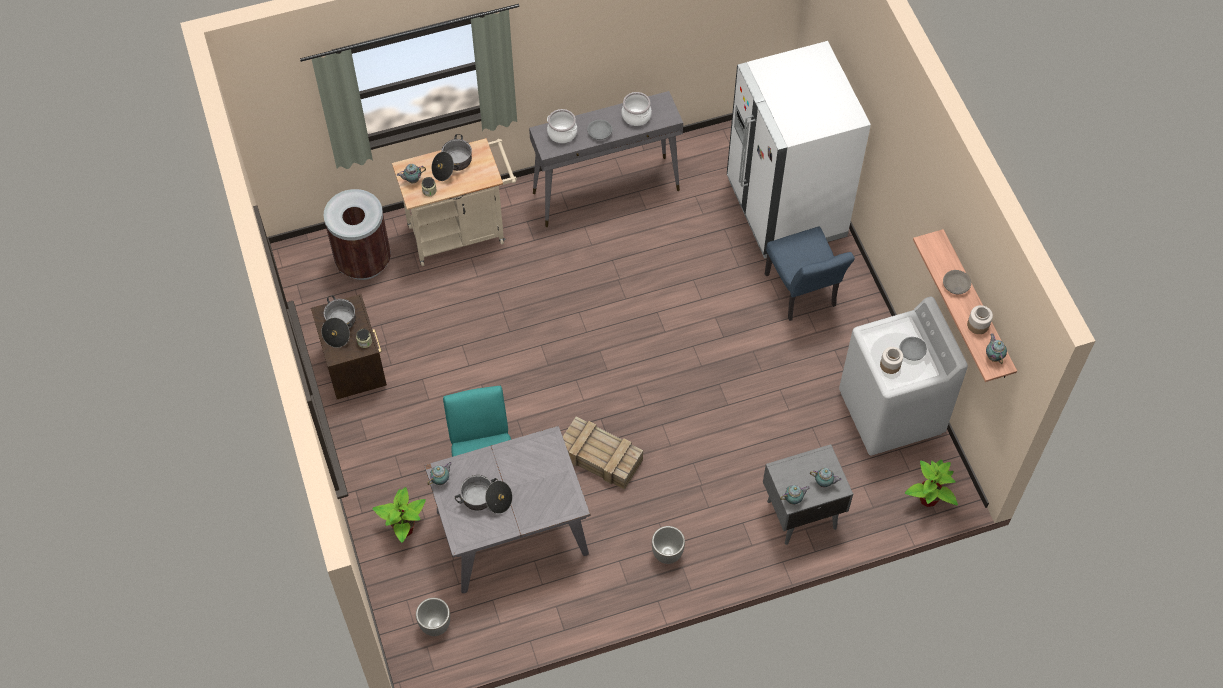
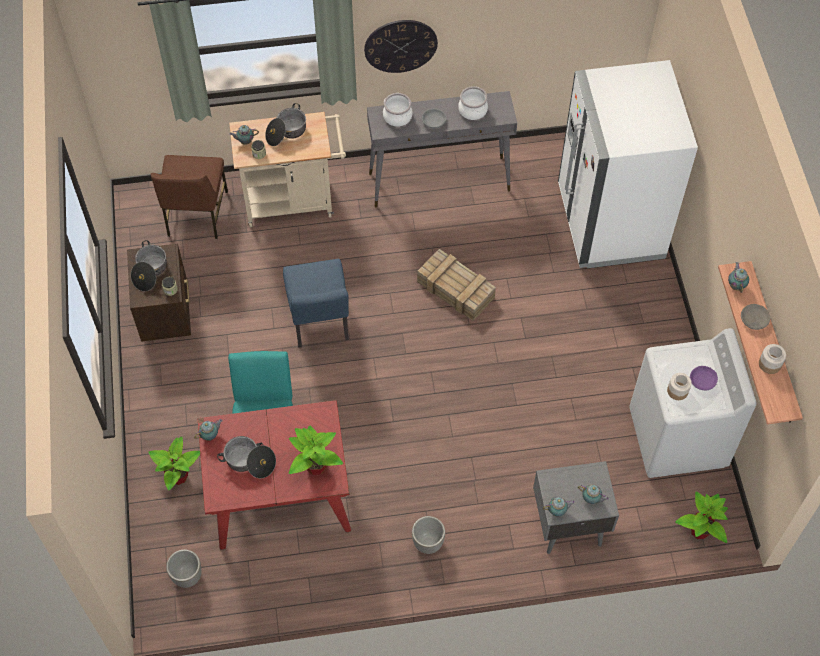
camera: 10 degrees right, 0 degrees up
(363, 261) = (196, 214): brown trash can -> brown chair
(511, 533) = (279, 497): grey dining table -> red dining table
(551, 493) = (315, 466): none -> potted plant
(557, 62) = (400, 46): none -> wall clock
(601, 457) = (382, 437): crate -> crate (457, 290)
(802, 295) = (611, 309): blue chair -> blue chair (320, 324)
(912, 351) = (703, 380): grey bowl -> purple bowl
(993, 356) = (780, 399): teapot -> teapot (736, 285)

